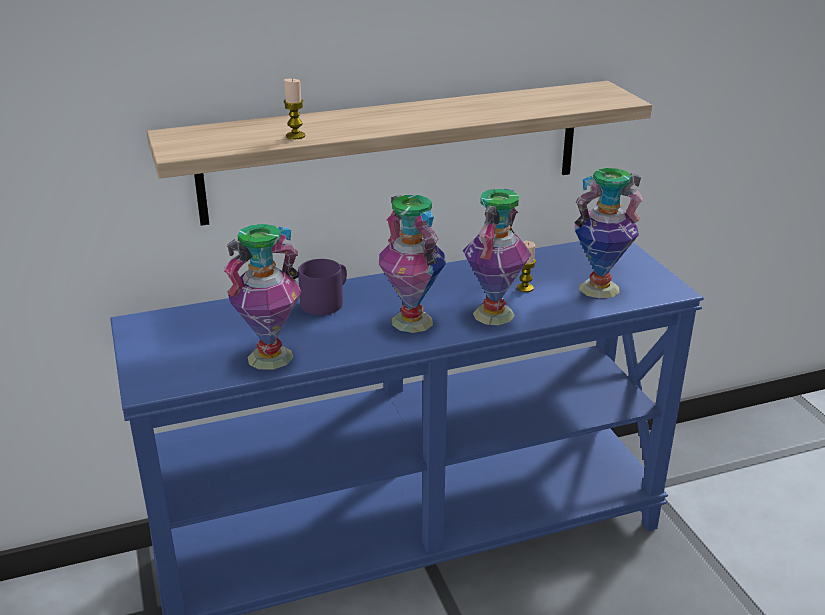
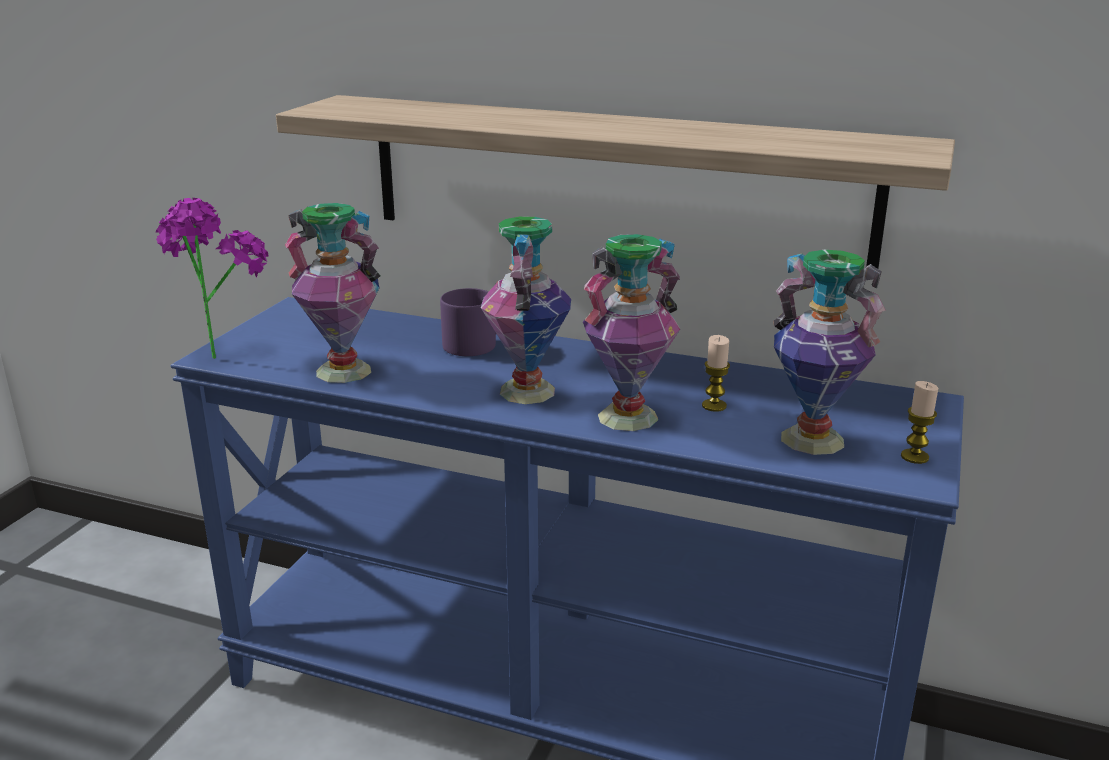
camera: 40 degrees right, 5 degrees down
(144, 379) = (221, 350): none -> potted plant
(295, 136) = (440, 118): candle -> candle (914, 457)

